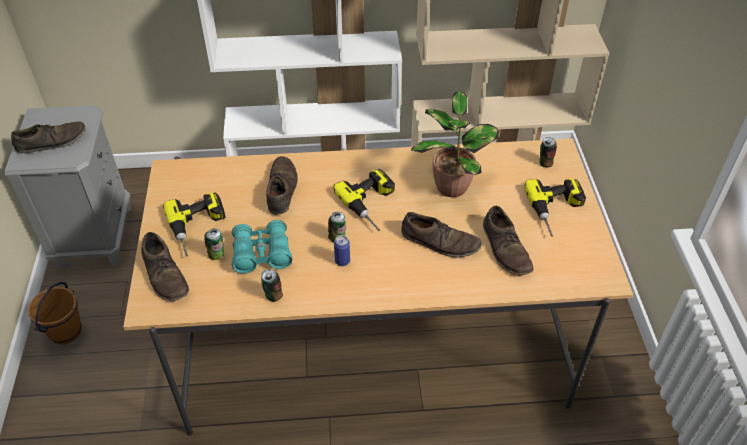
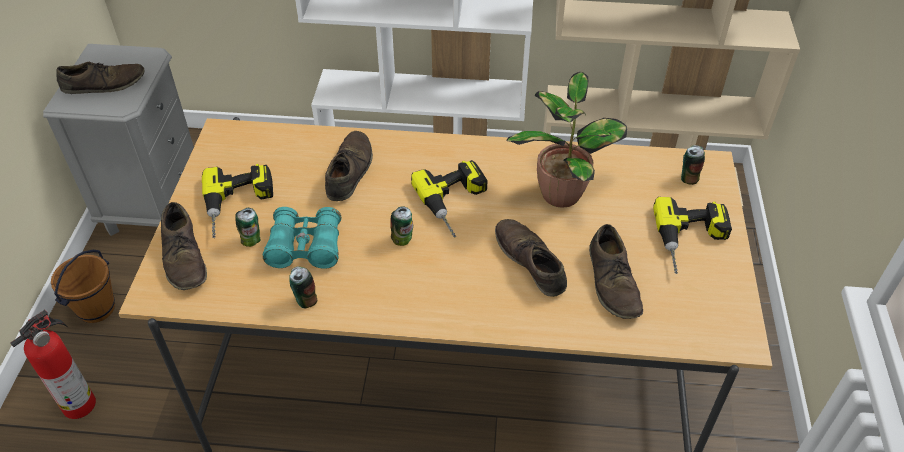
camera: 10 degrees right, 0 degrees up
(72, 411) = (81, 403): none -> fire extinguisher
(342, 261) = (401, 269): can -> none
(440, 242) = (530, 261): brown shoe -> brown shoe turned 150 degrees counterclockwise

